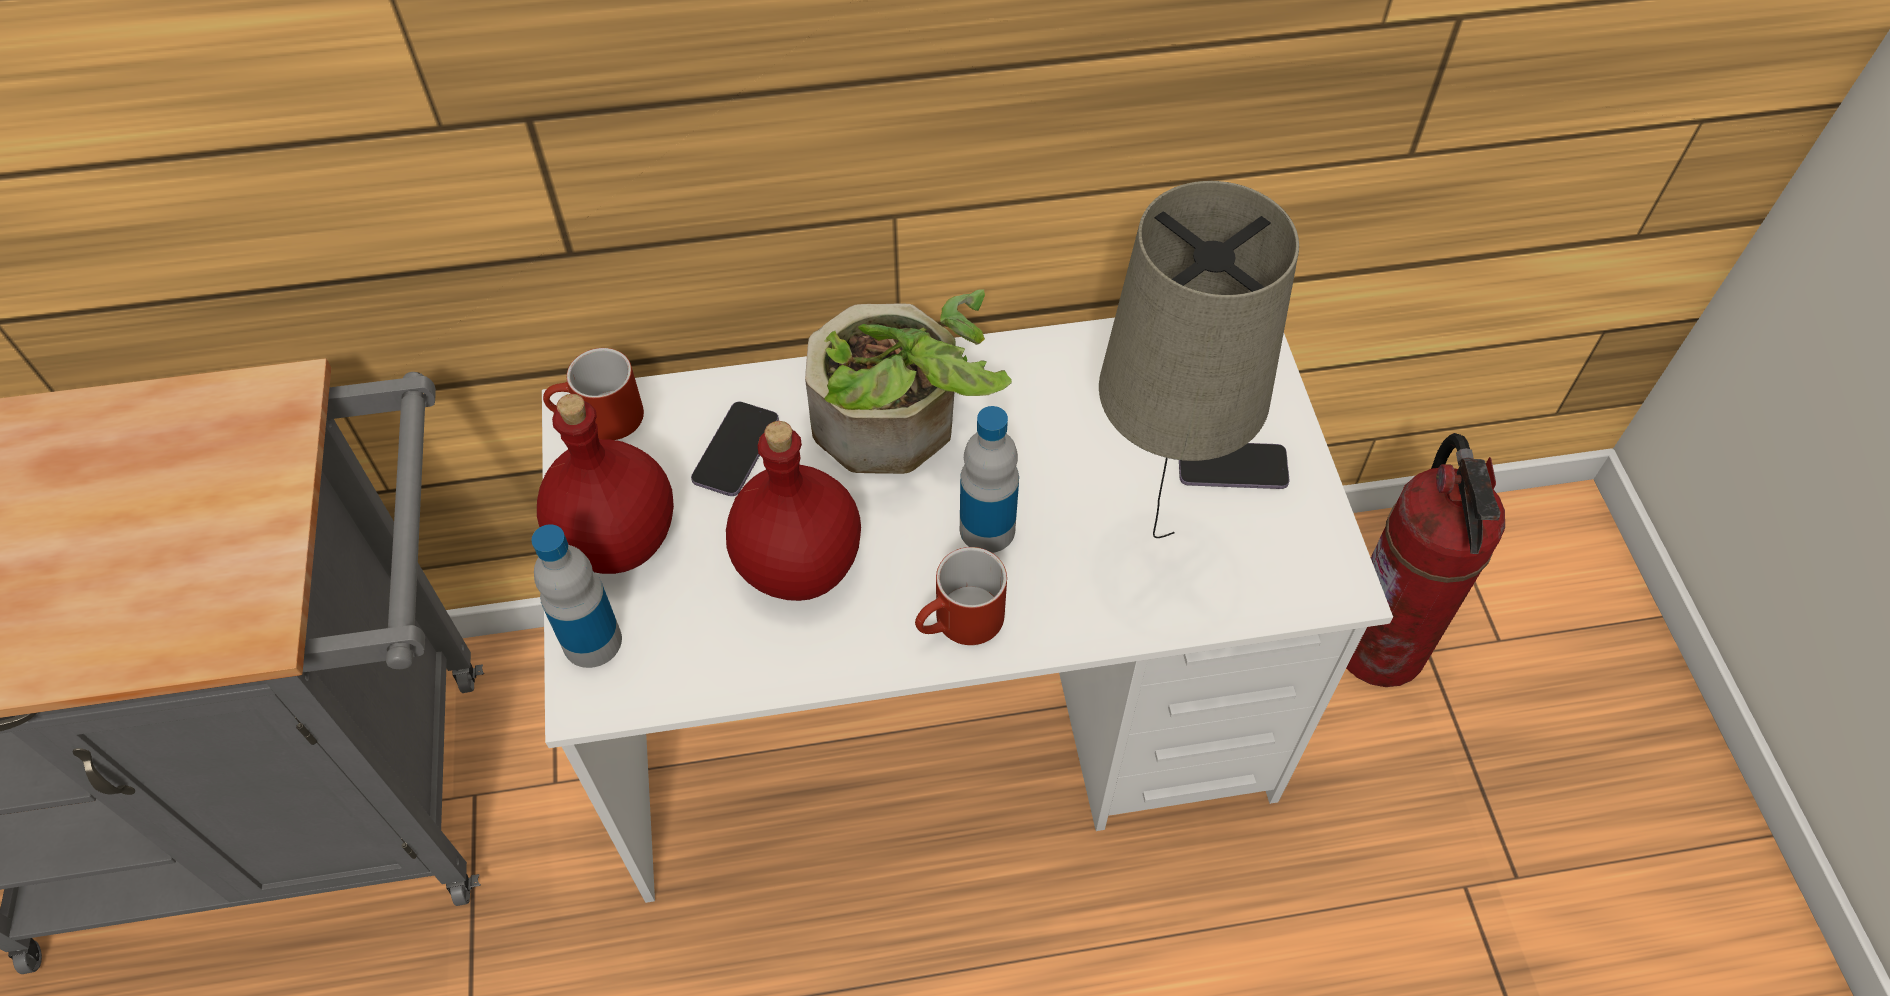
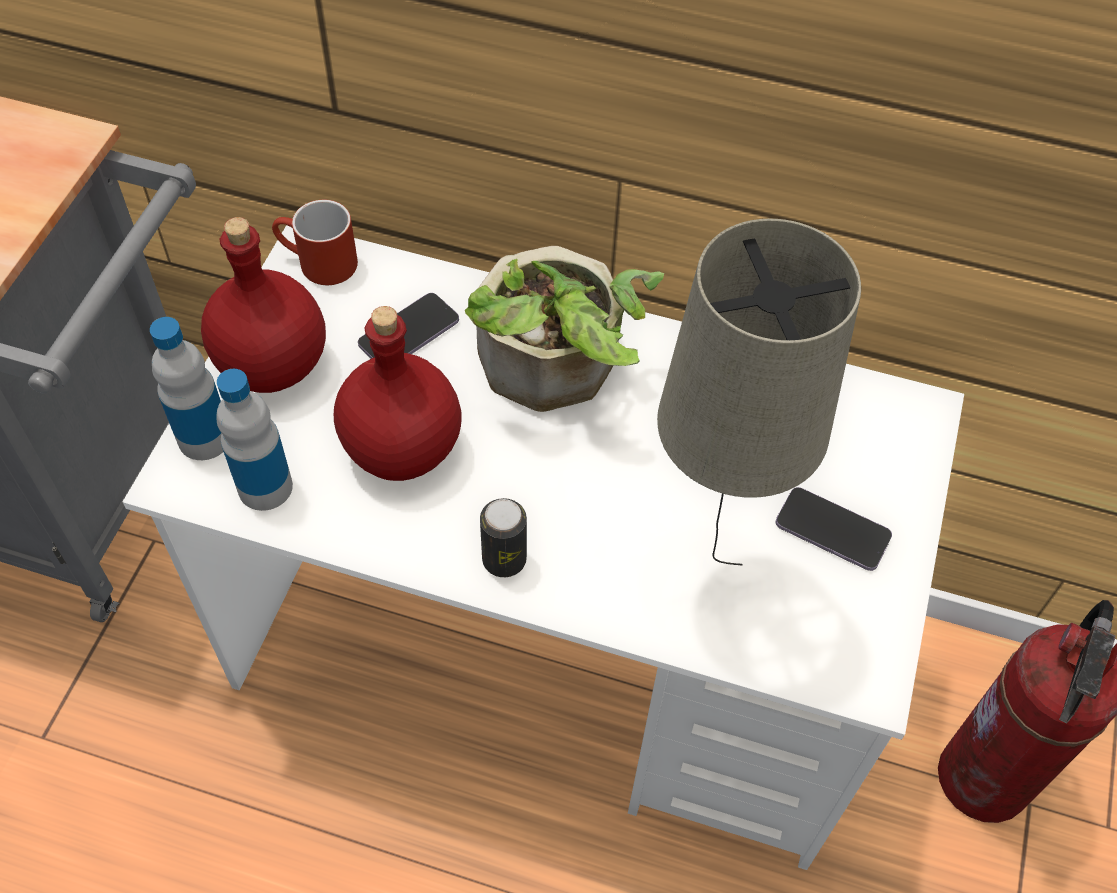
camera: 25 degrees right, 0 degrees up
(960, 625) = (504, 559): red mug -> can
(987, 529) = (577, 488): bottle -> bottle (265, 487)

